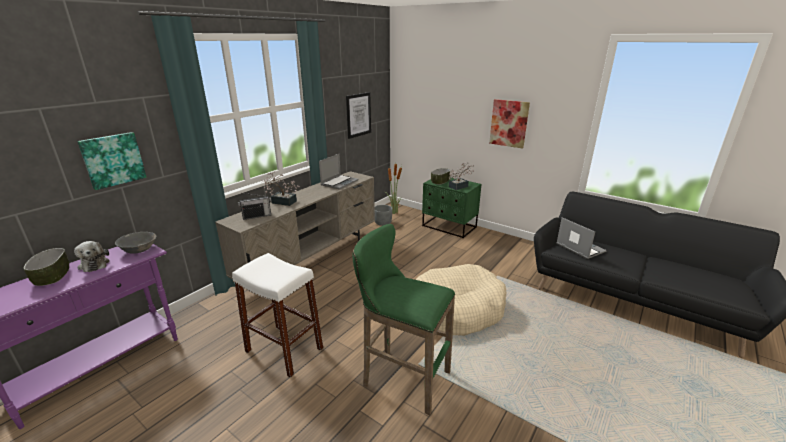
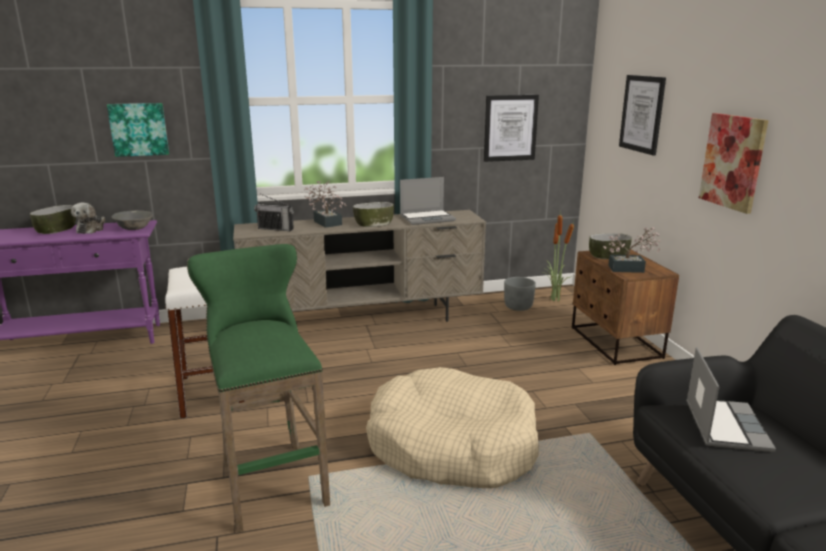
camera: 40 degrees right, 5 degrees down
(315, 195) = (373, 224): none -> bowl
(438, 100) = (642, 114): none -> picture
(449, 227) = (615, 343): green nightstand -> brown nightstand

